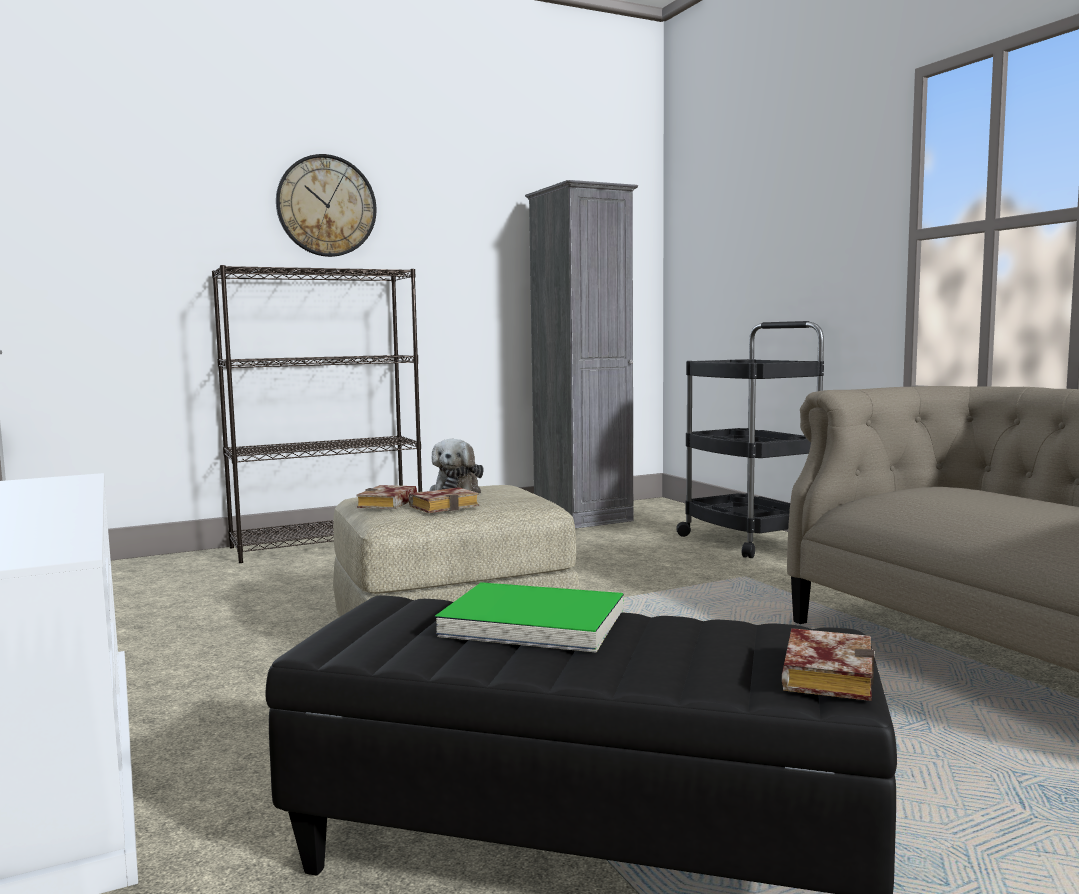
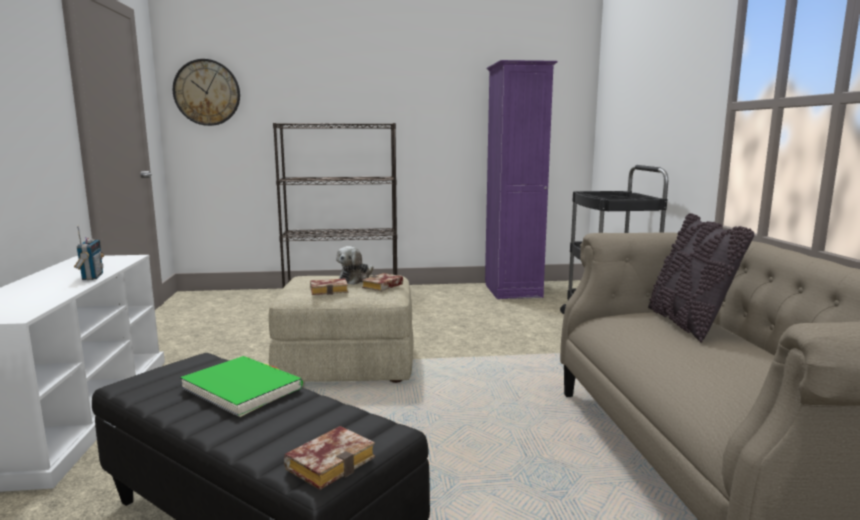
camera: 20 degrees right, 5 degrees up
(71, 502) = (92, 277): none -> radio
(326, 206) = (350, 81): wall clock -> wall clock (207, 92)
(388, 504) = (303, 285): book -> book (382, 287)
(584, 517) = (513, 291): grey cabinet -> purple cabinet
(971, 493) = (688, 324): none -> black pillow

